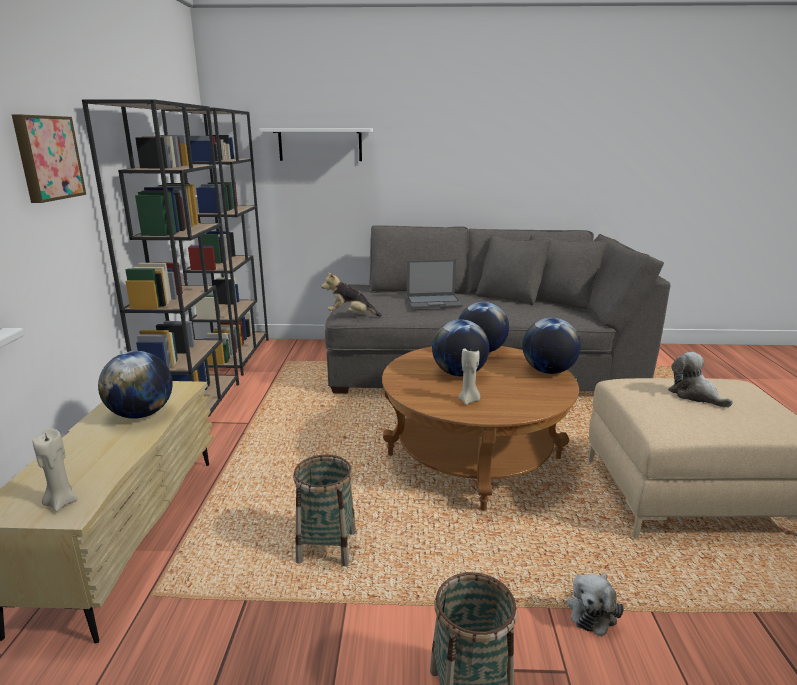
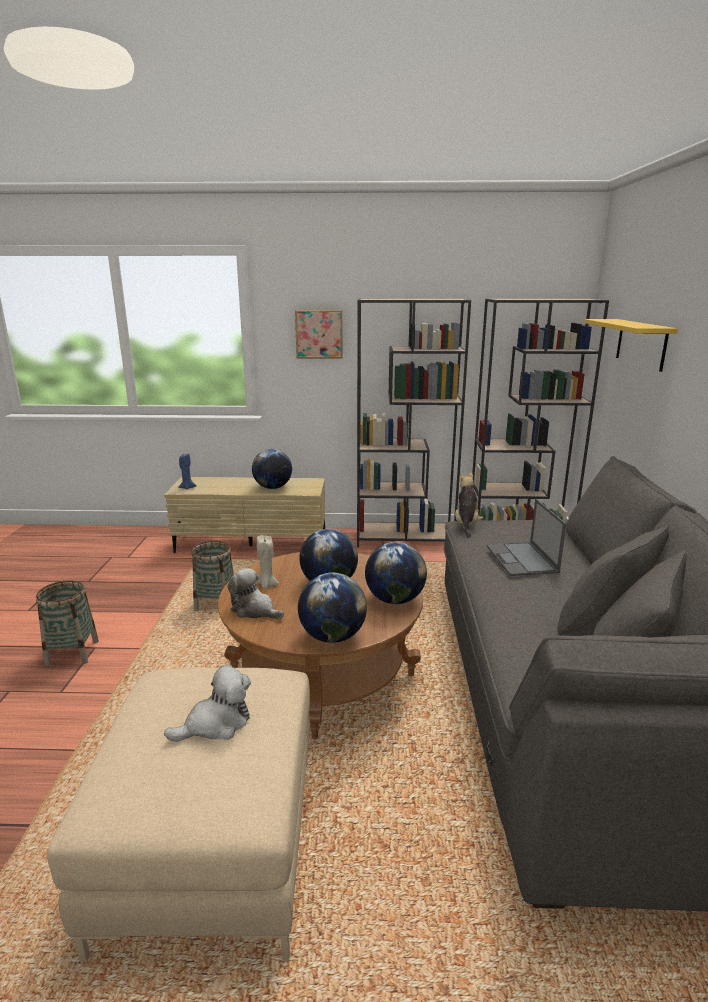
camera: 90 degrees right, 0 degrees up
(61, 502) = (187, 487): beige candle -> blue candle
(320, 144) = (641, 343): white shelf -> yellow shelf
(593, 610) = (97, 715): plush toy -> plush toy (255, 610)

